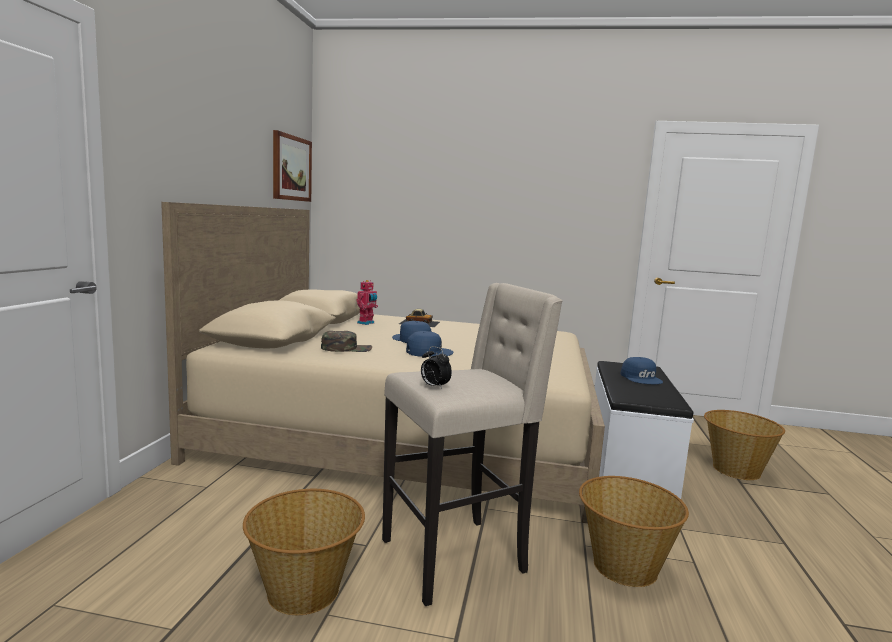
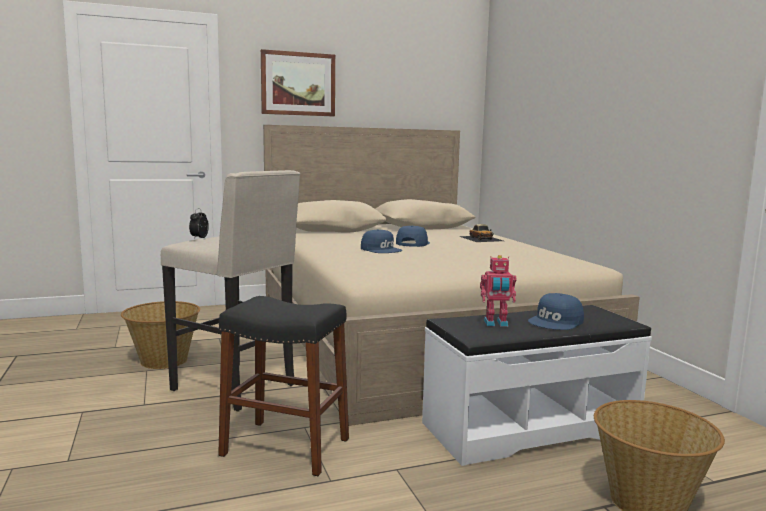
camera: 60 degrees right, 0 degrees up
(291, 168) = (444, 94): picture -> picture (298, 84)
(346, 348) = (343, 238): green cap -> none
(366, 323) = (436, 232): toy robot -> toy robot (496, 324)
(623, 566) = (286, 447): basket -> black stool

